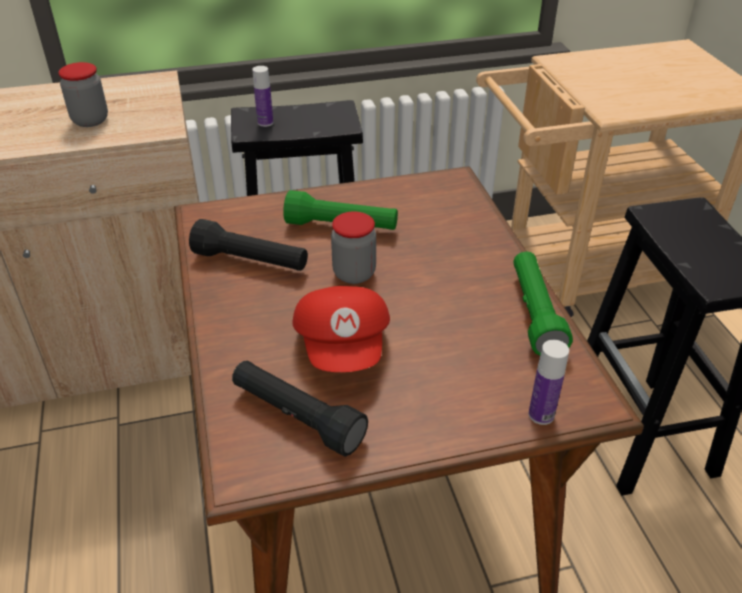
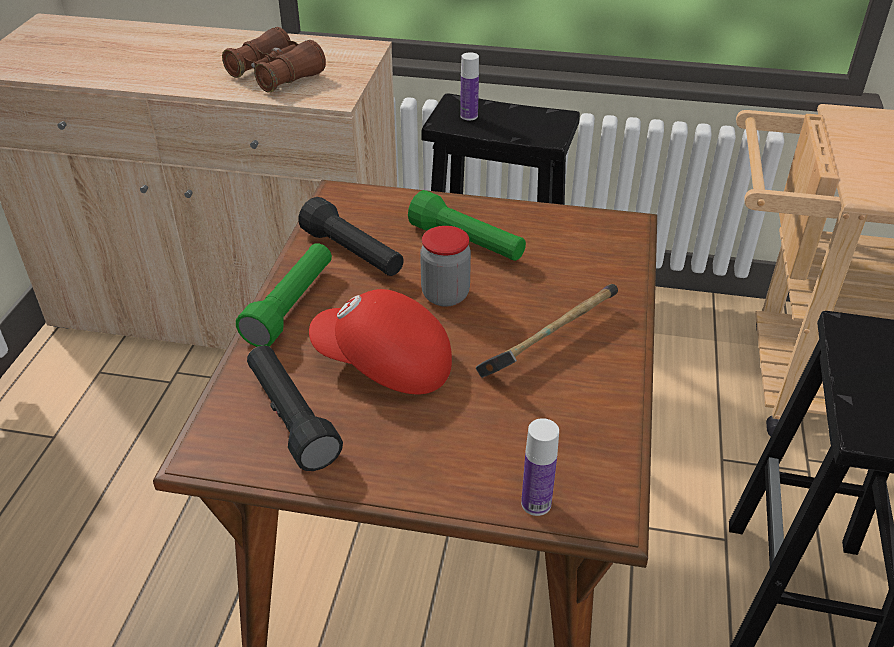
camera: 25 degrees right, 0 degrees up
(90, 120) = (276, 75): jar -> brown binoculars
(344, 346) = (384, 365): red cap -> red cap turned 90 degrees clockwise
(462, 290) = (547, 345): none -> hammer
(534, 313) = (609, 395): green flashlight -> green flashlight (291, 306)

